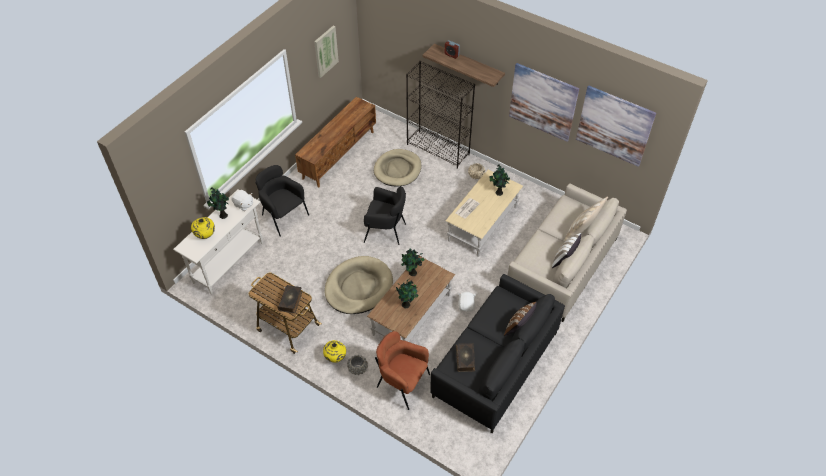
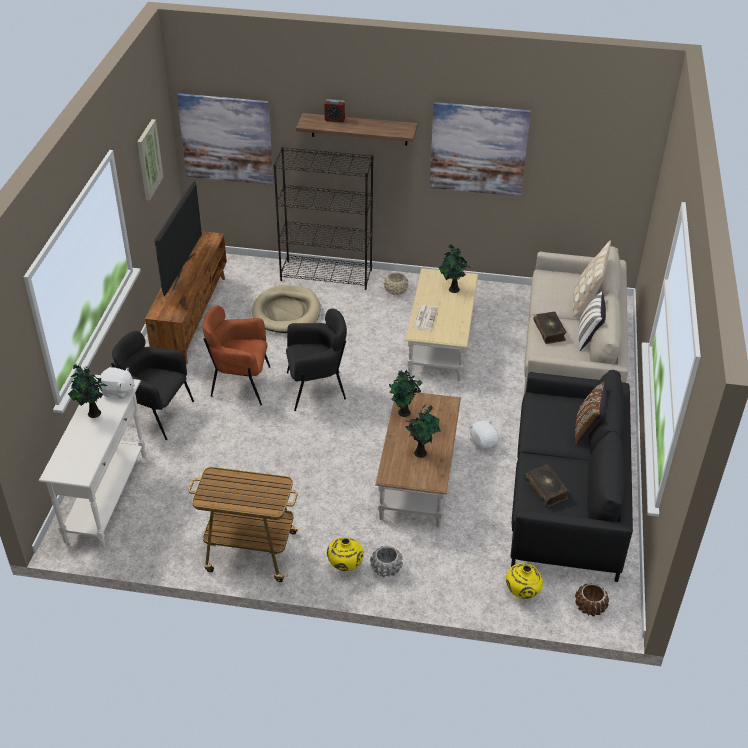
camera: 25 degrees left, 10 degrees down
(205, 235) = (81, 446): yellow vase -> yellow vase (522, 592)
(291, 301) = (264, 493): book -> book (549, 331)
(335, 126) = (183, 271): none -> television
(358, 287) = (322, 467): beige dog bed -> none
(402, 383) = (459, 565): brown armchair -> brown armchair (240, 384)
(464, 442) = (590, 607): none -> brown planter
(614, 126) = (586, 149): picture -> picture (226, 139)

